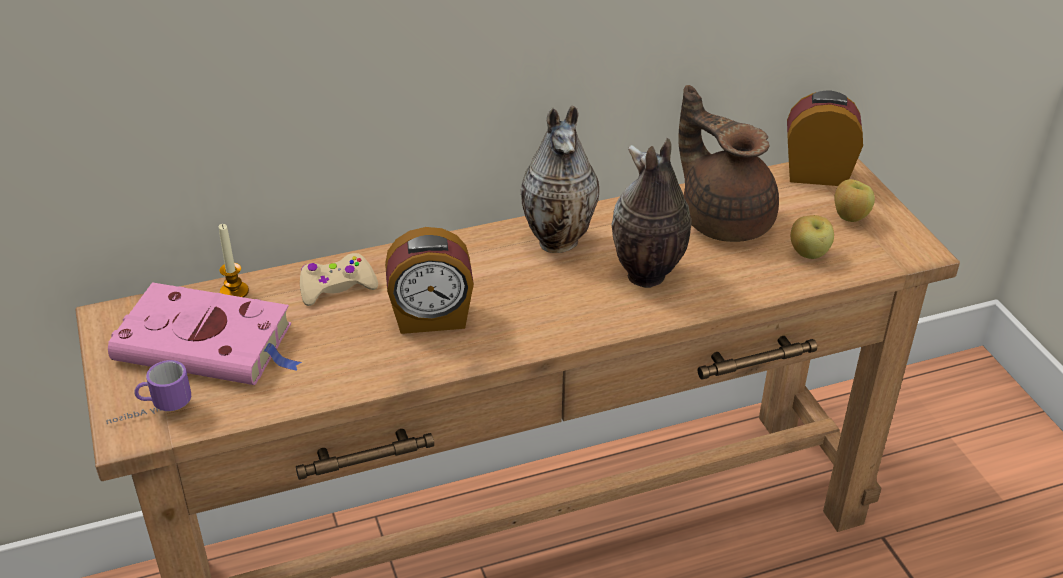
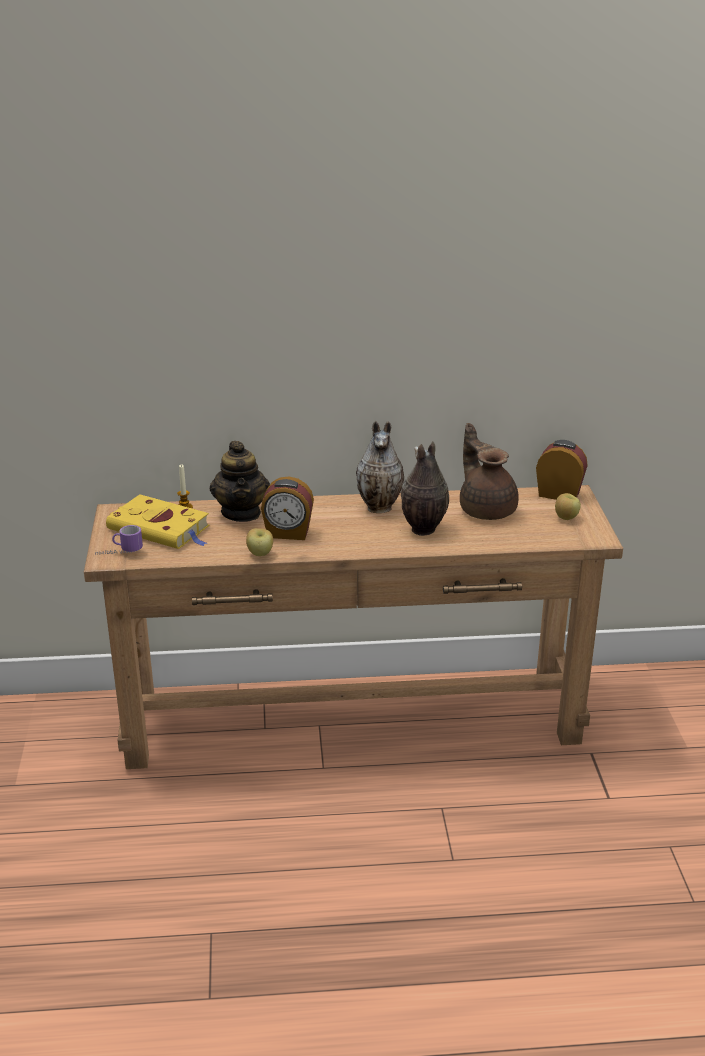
camera: 15 degrees right, 10 degrees down
(209, 344) = (161, 528): pink book -> yellow book
(336, 287) = (241, 513): beige game controller -> teapot
(809, 254) = (529, 532): apple -> apple (260, 554)

